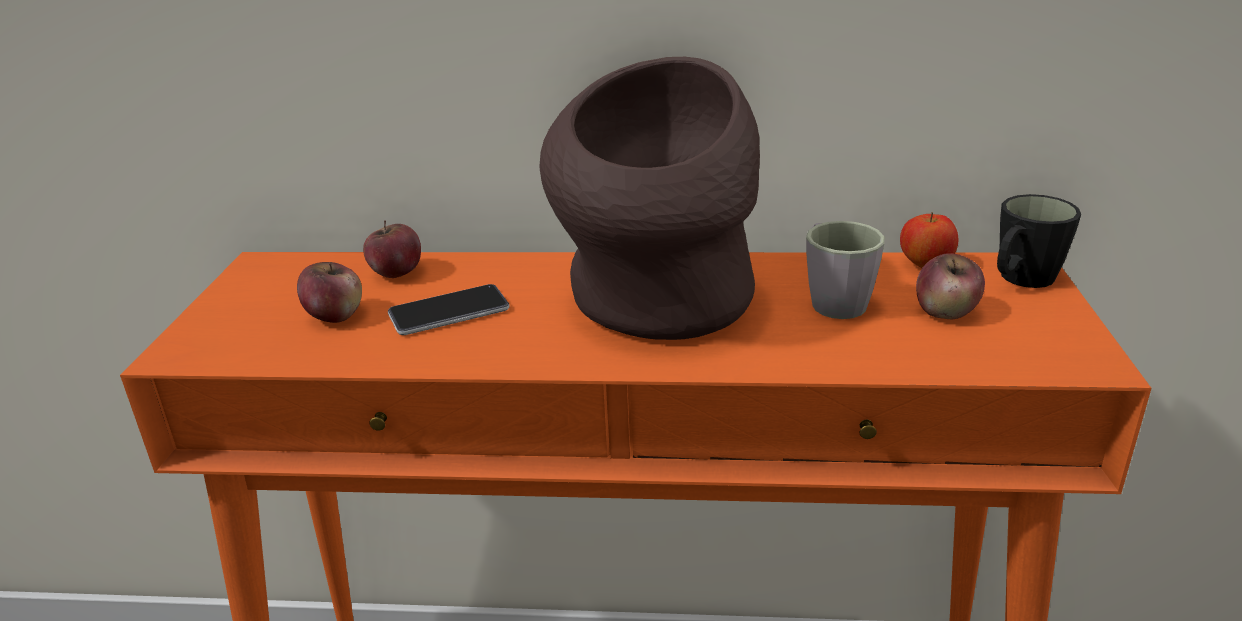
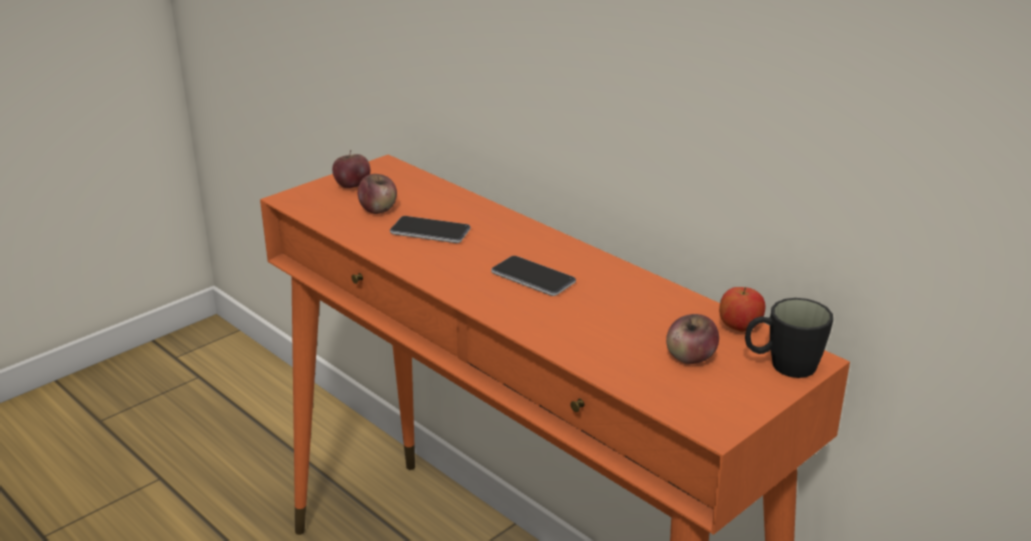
camera: 40 degrees right, 0 degrees up
(396, 273) = (438, 198): apple -> apple (352, 186)
(657, 308) = (533, 277): brown vase -> phone
(832, 299) = (638, 319): grey mug -> none

